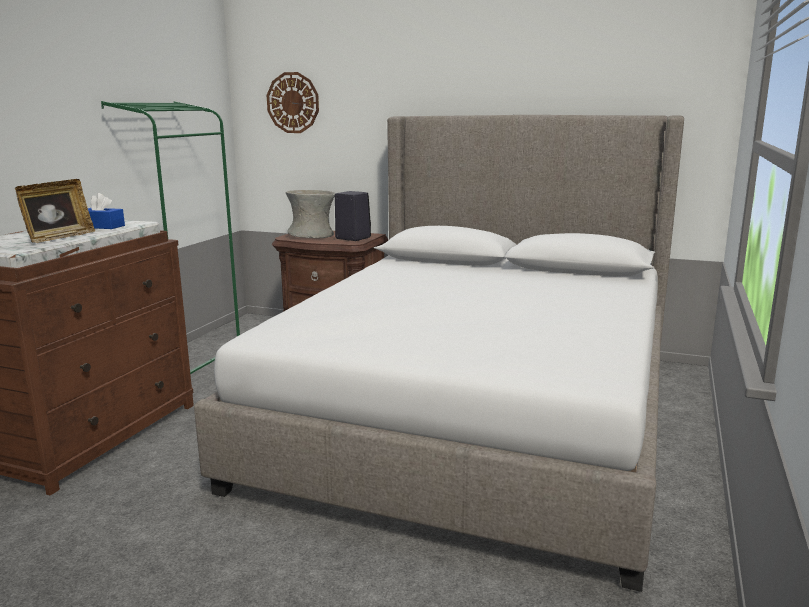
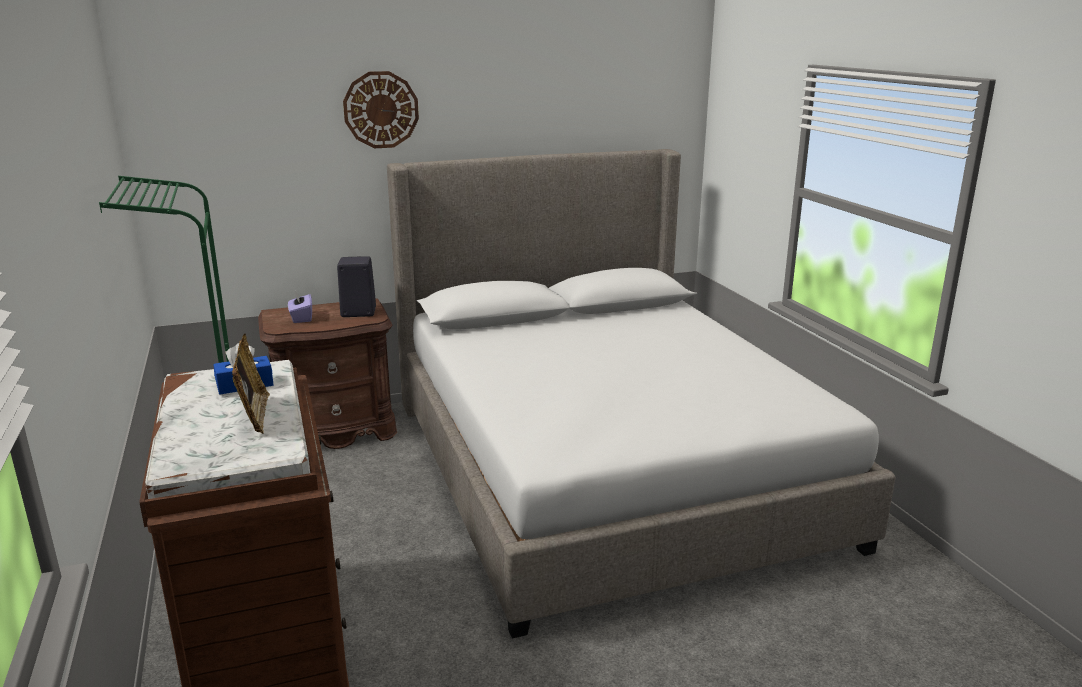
camera: 40 degrees left, 5 degrees up
(293, 103) = (231, 151): wall clock -> wall clock (381, 110)
(312, 235) = (301, 318): grey vase -> purple tissue box

